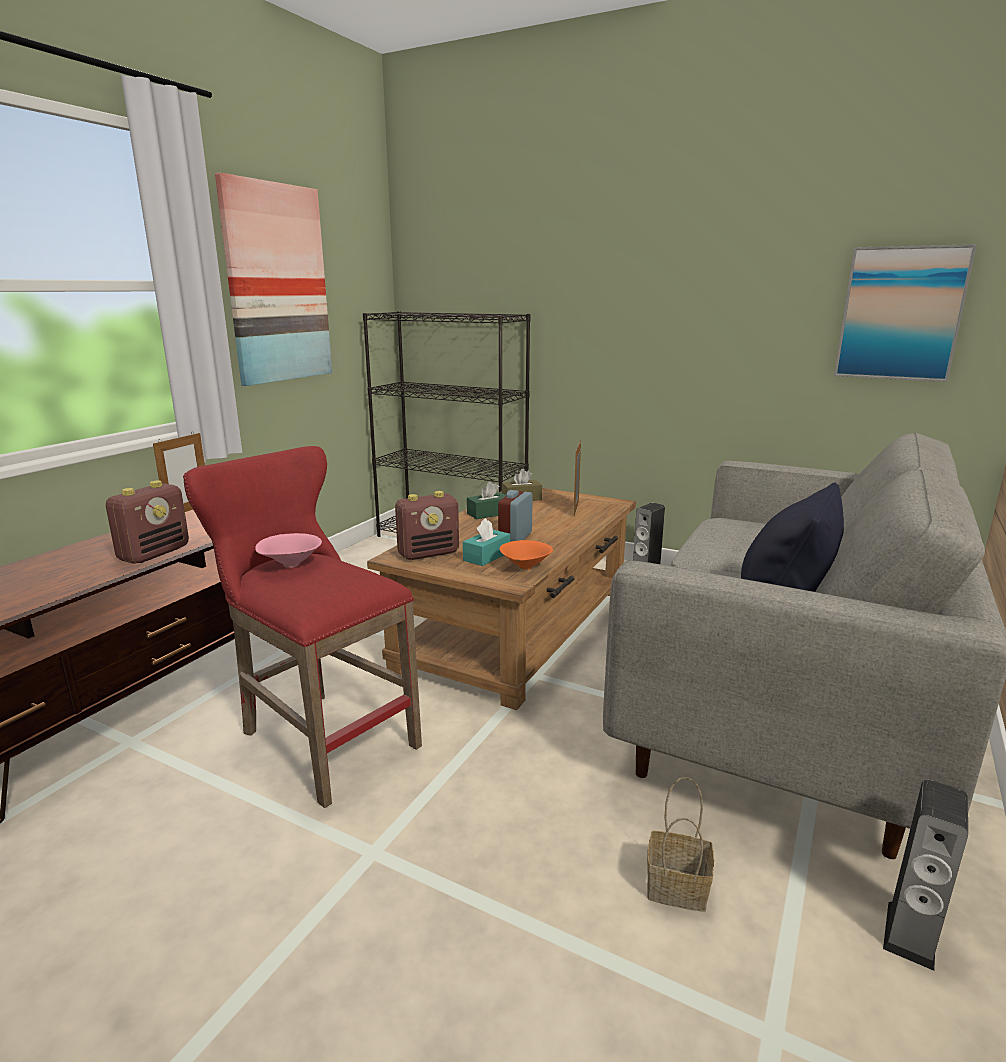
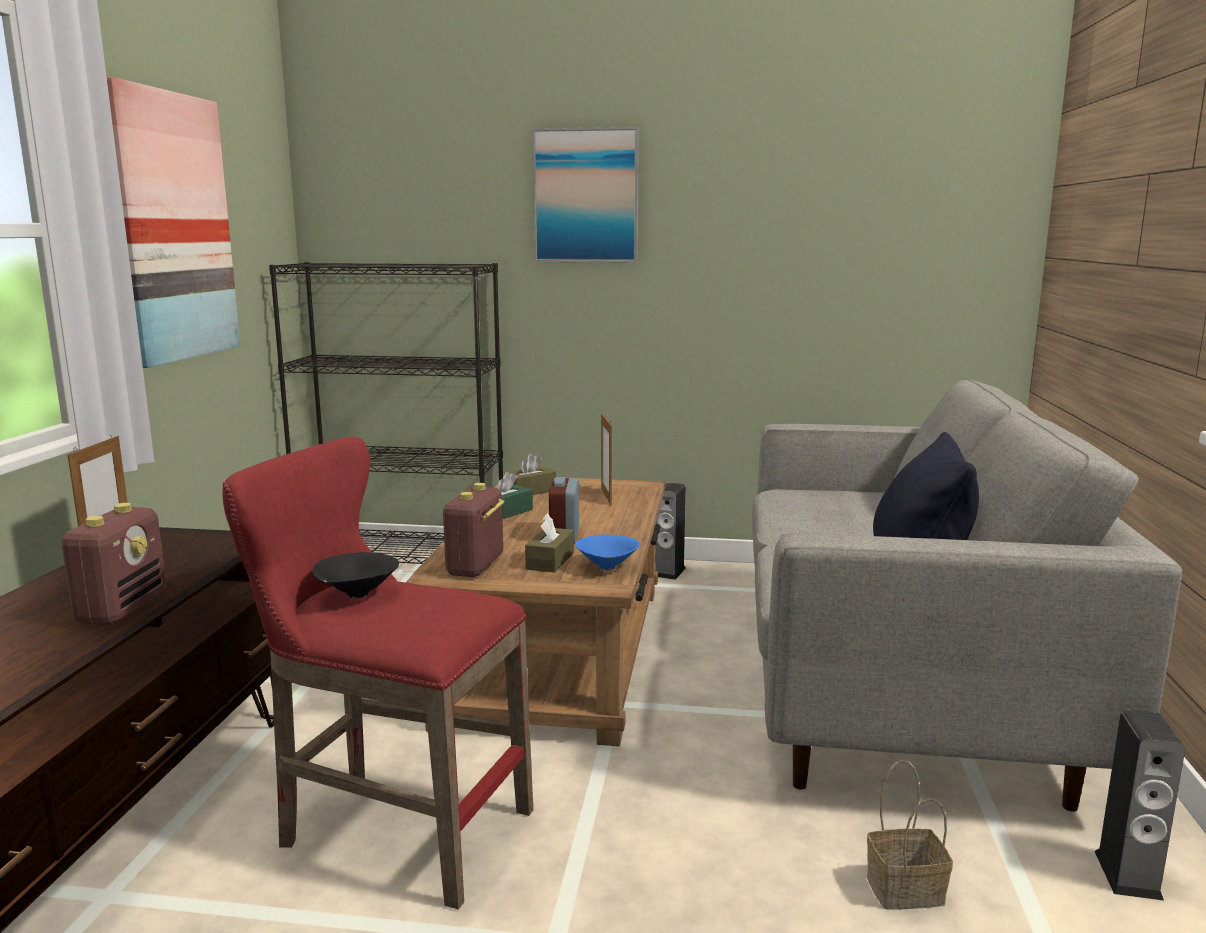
camera: 20 degrees left, 5 degrees down
(290, 565) = (356, 595): pink bowl -> black bowl
(429, 553) = (475, 566): radio -> radio turned 150 degrees clockwise
(486, 556) = (550, 561): turquoise tissue box -> brown tissue box
(525, 568) = (607, 568): orange bowl -> blue bowl
(900, 314) = (917, 258): picture -> picture (586, 196)

